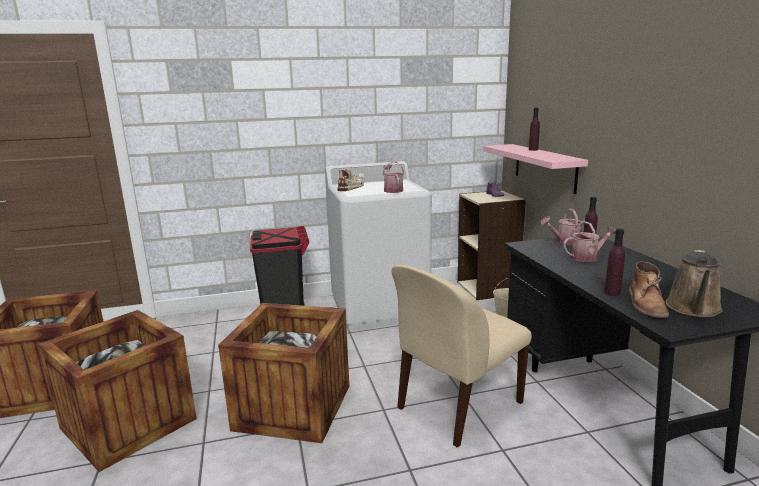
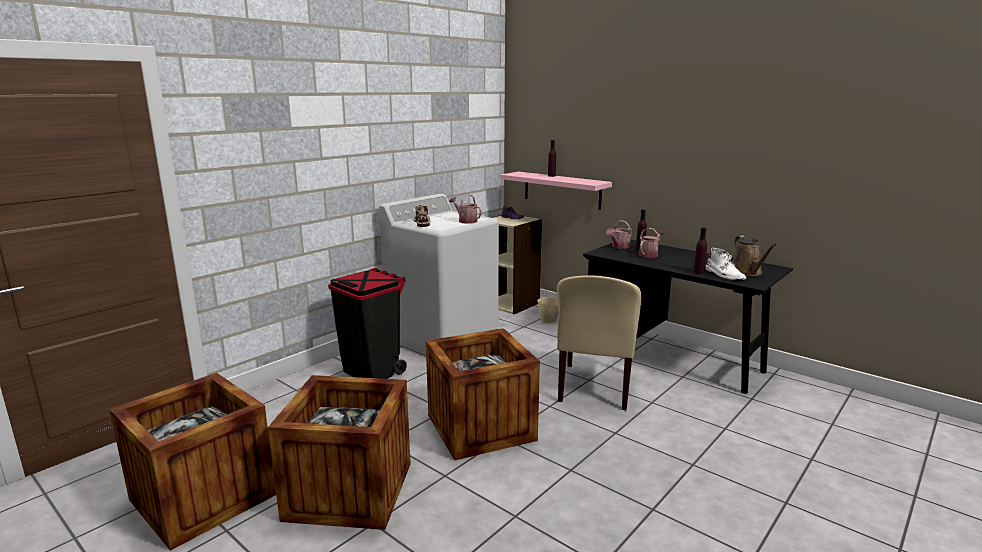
camera: 35 degrees left, 0 degrees up
(646, 304) = (724, 275): brown boot -> white boot

